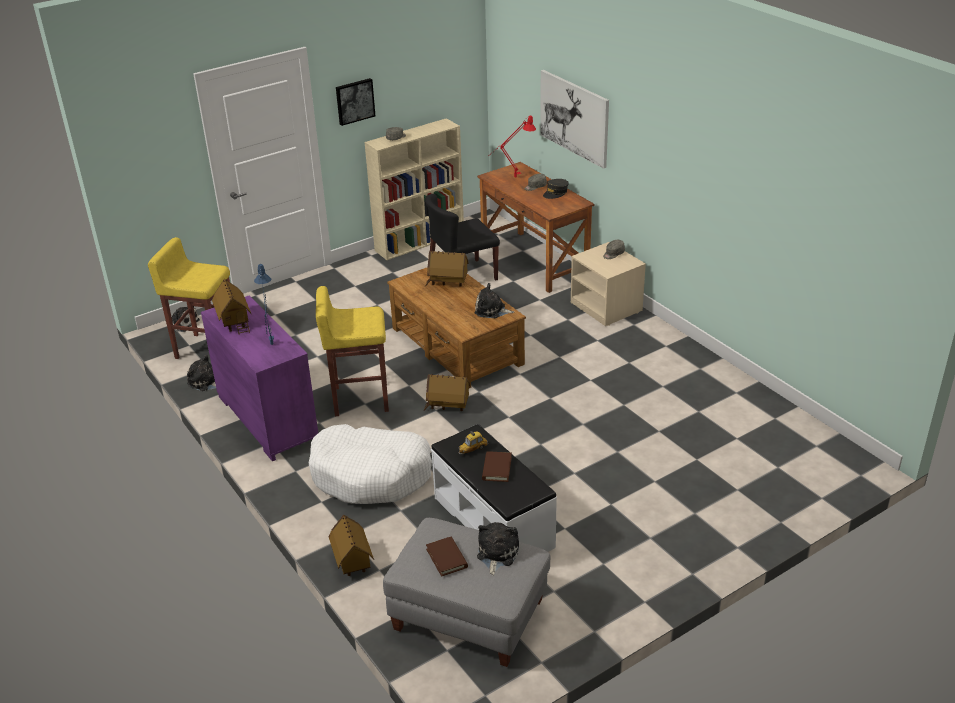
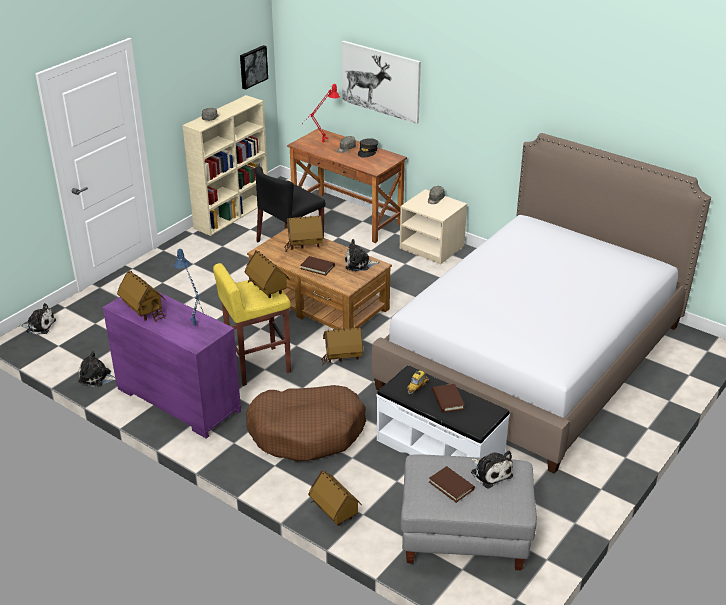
camera: 20 degrees left, 0 degrees up
(206, 348) = (78, 345): yellow stool -> none
(354, 101) = (172, 86): picture -> picture (252, 66)
(367, 321) = (267, 289): none -> toy house
(371, 475) = (307, 432): white dog bed -> brown dog bed
(447, 307) = (317, 267): none -> brown book
(496, 554) = (490, 473): plush toy -> plush toy turned 150 degrees clockwise
(652, 443) = (533, 356): none -> bed

